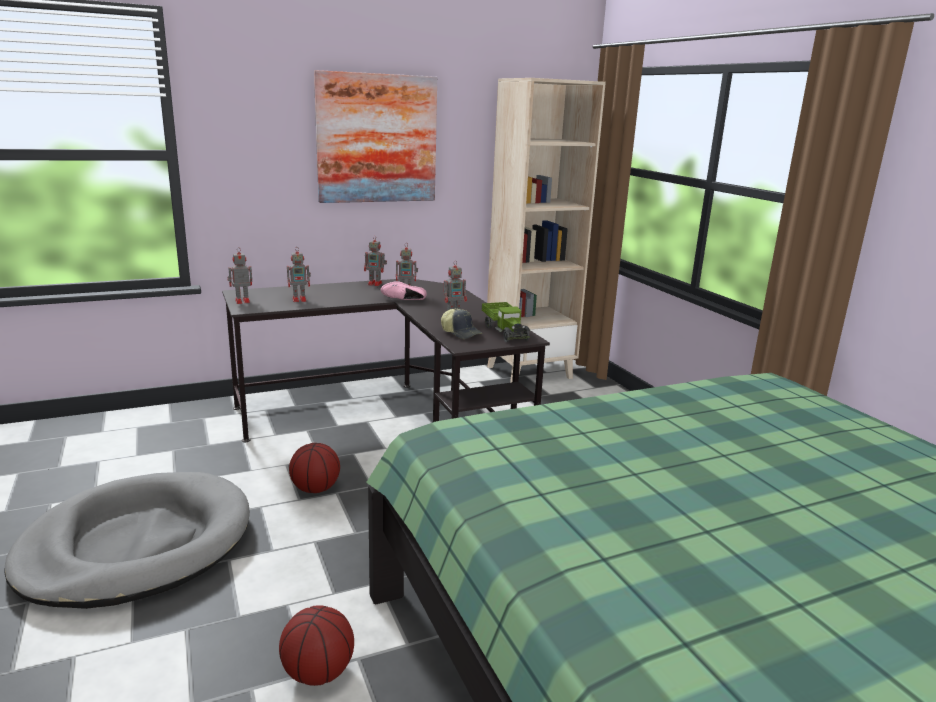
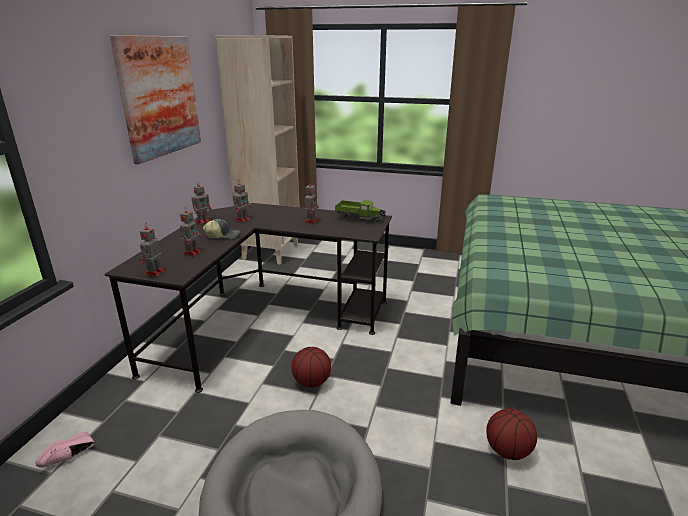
camera: 50 degrees left, 5 degrees up
(404, 301) = (258, 224): pink shoe -> pink shoe (70, 457)
(461, 333) = (346, 229): cap -> cap (223, 235)

